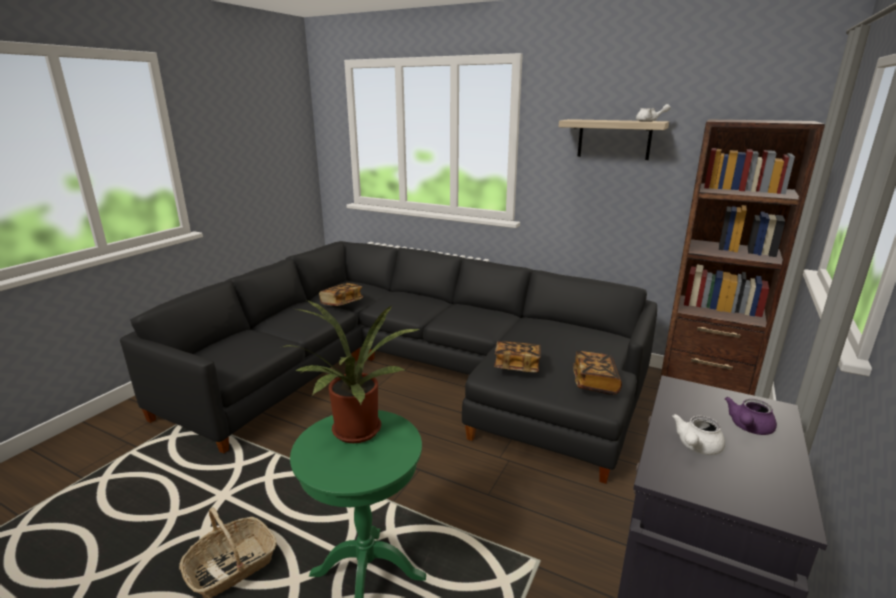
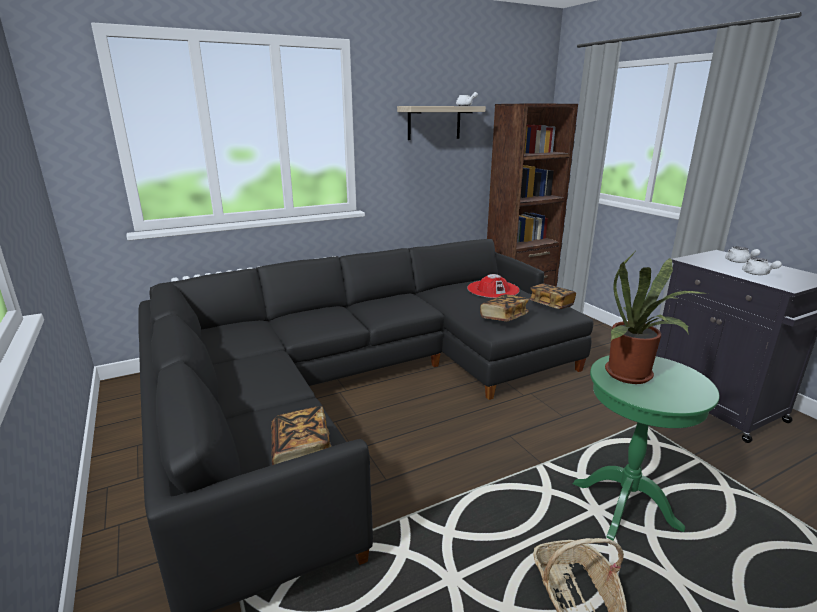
camera: 55 degrees left, 0 degrees up
(342, 303) = (261, 346): book -> book (302, 453)
(579, 342) = (493, 289): none -> red hat
(748, 428) = (739, 262): purple teapot -> white teapot

